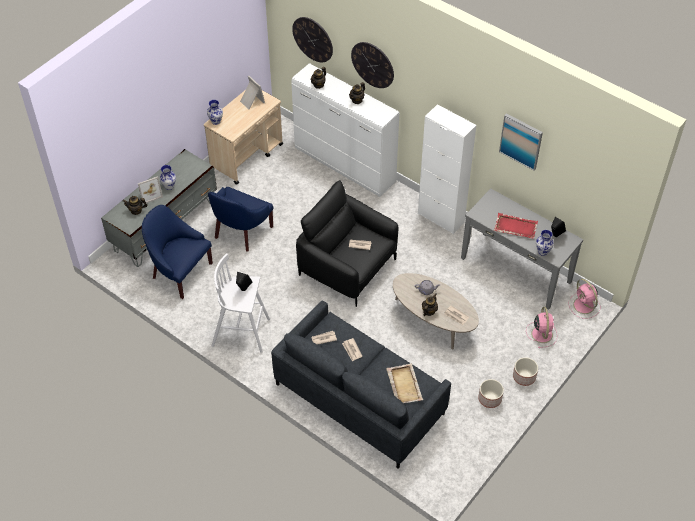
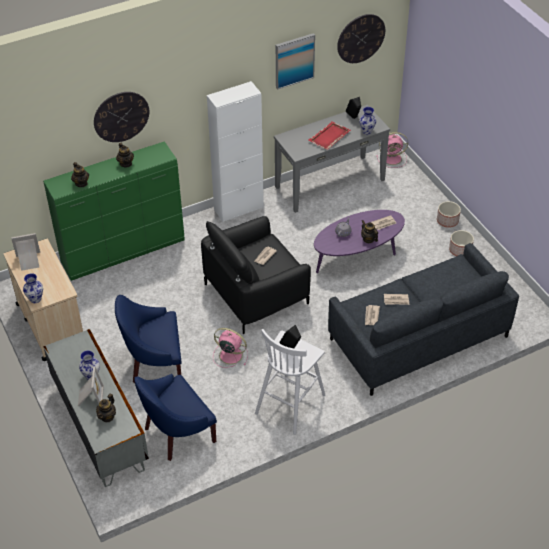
camera: 65 degrees left, 5 degrees down
(240, 231) = (154, 362): blue armchair -> blue armchair turned 120 degrees clockwise
(313, 39) = (40, 150): wall clock -> wall clock (361, 38)
(344, 166) = (124, 252): white dresser -> green dresser
(404, 384) = (453, 277): beige tray -> none
(433, 322) = (358, 257): beige coffee table -> purple coffee table
(541, 333) = (407, 193): pink fan -> pink fan (229, 355)

